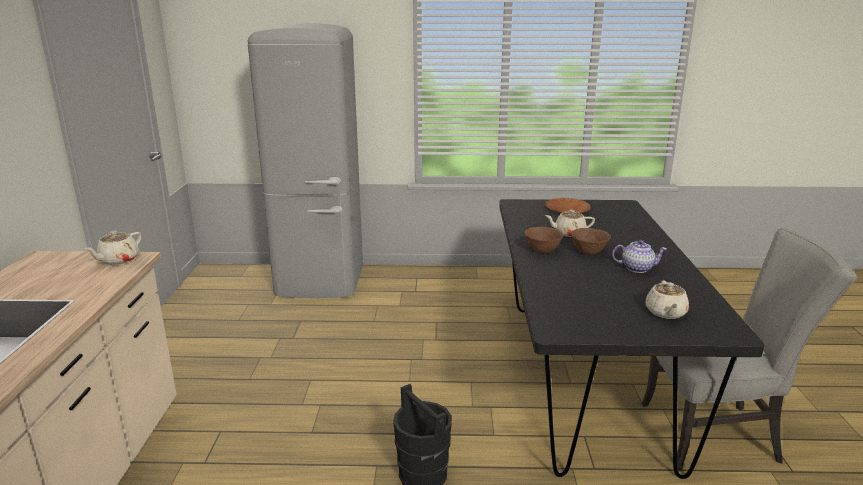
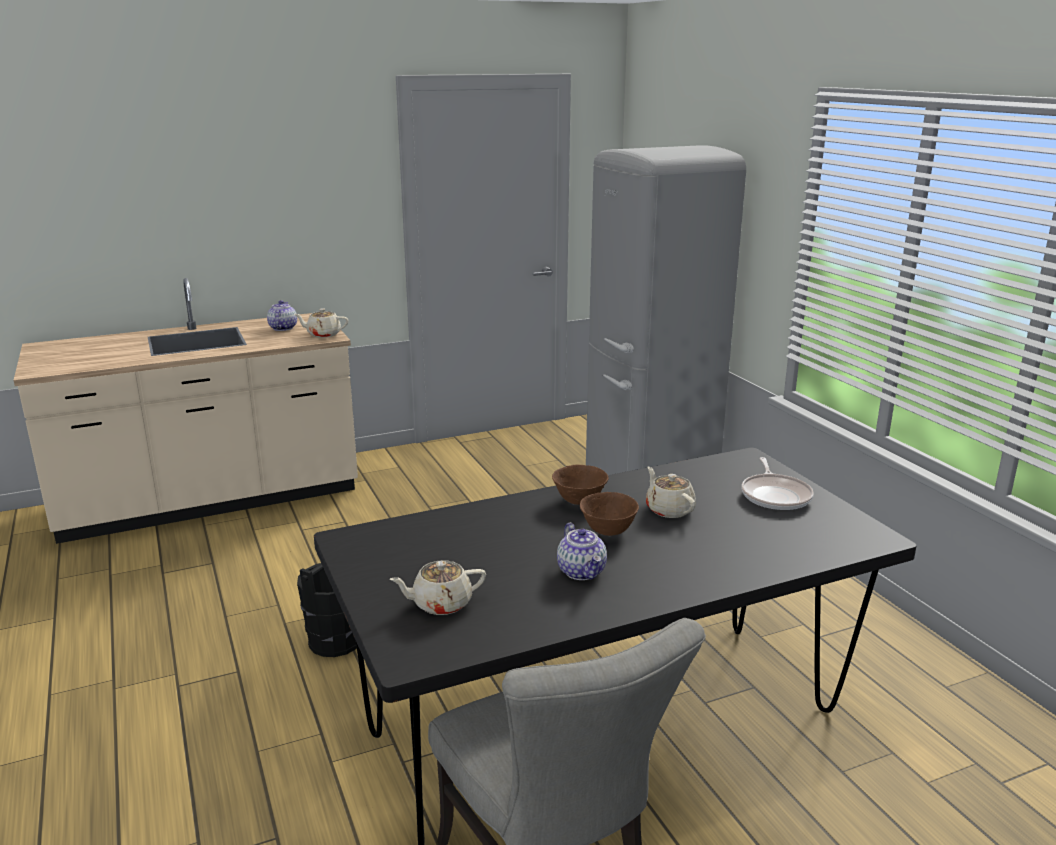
camera: 65 degrees right, 0 degrees up
(51, 276) = (282, 328): none -> teapot
(567, 209) = (775, 496): brown plate -> frying pan

